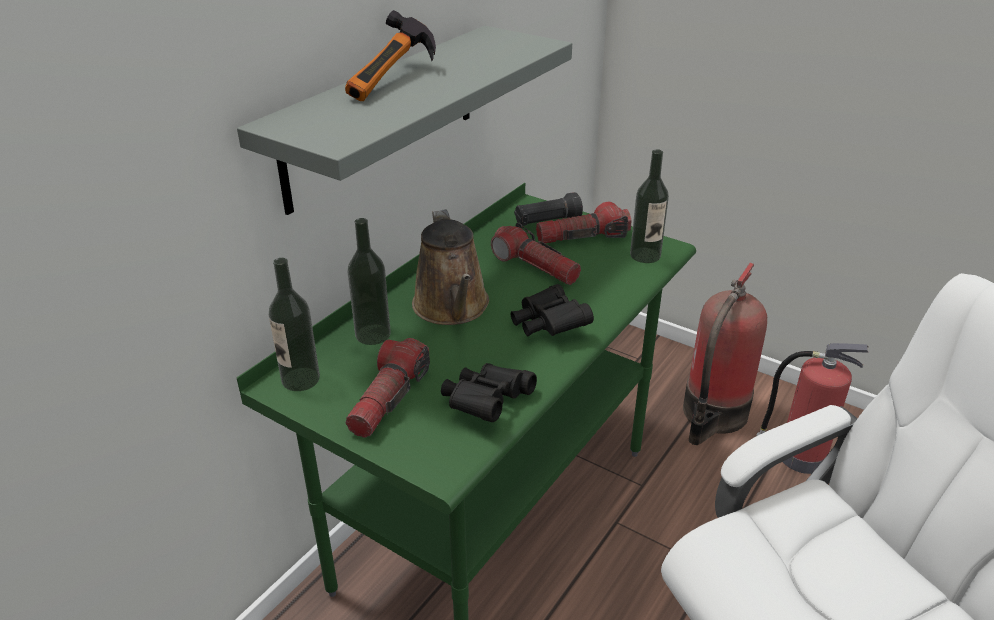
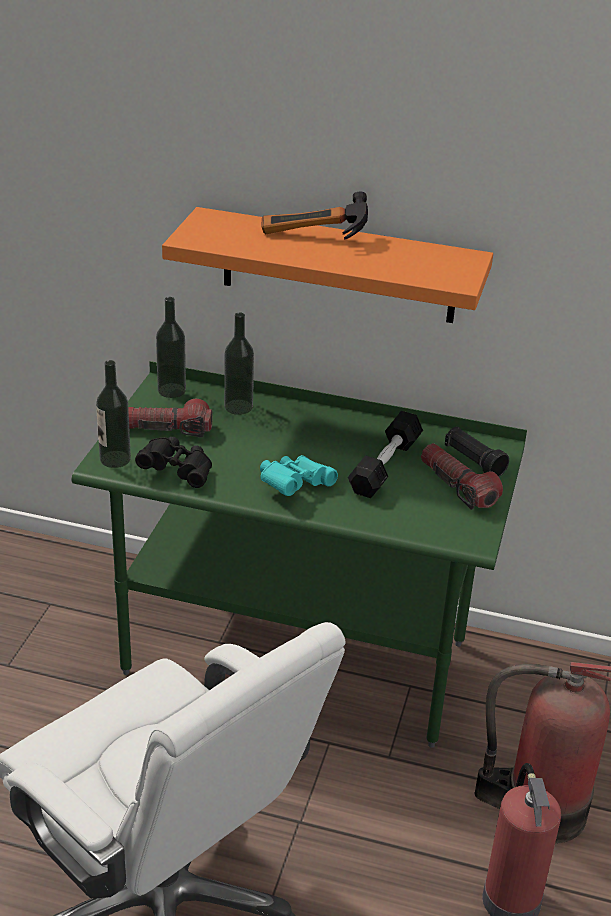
camera: 70 degrees right, 0 degrees up
(382, 116) = (339, 266): grey shelf -> orange shelf
(452, 308) = (294, 435): brown watering can -> none
(535, 267) = (385, 466): flashlight -> black dumbbell
(548, 326) = (294, 486): black binoculars -> turquoise binoculars
(645, 255) = (449, 528): bottle -> bottle (115, 459)

